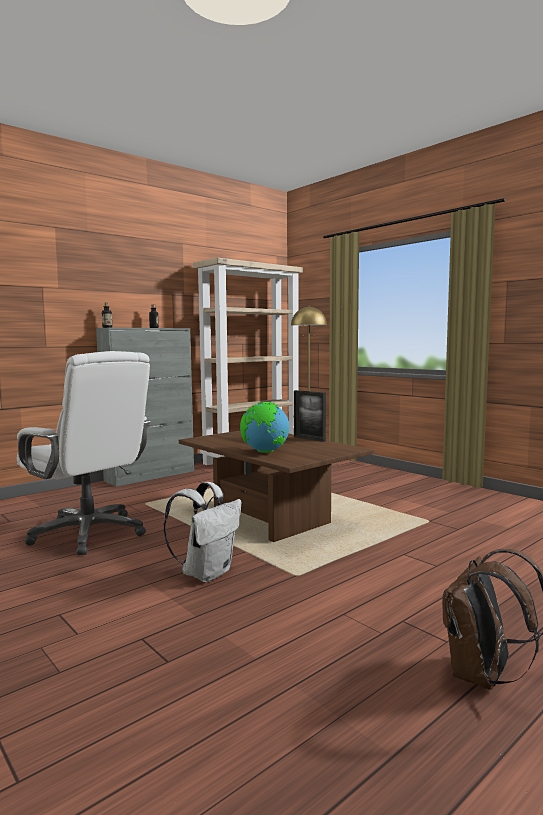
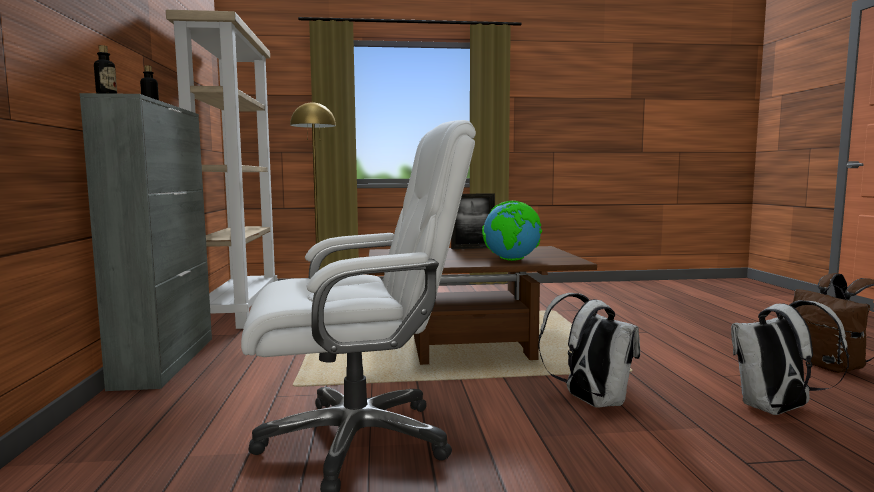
camera: 55 degrees left, 0 degrees up
(272, 645) = (776, 410): none -> white backpack

